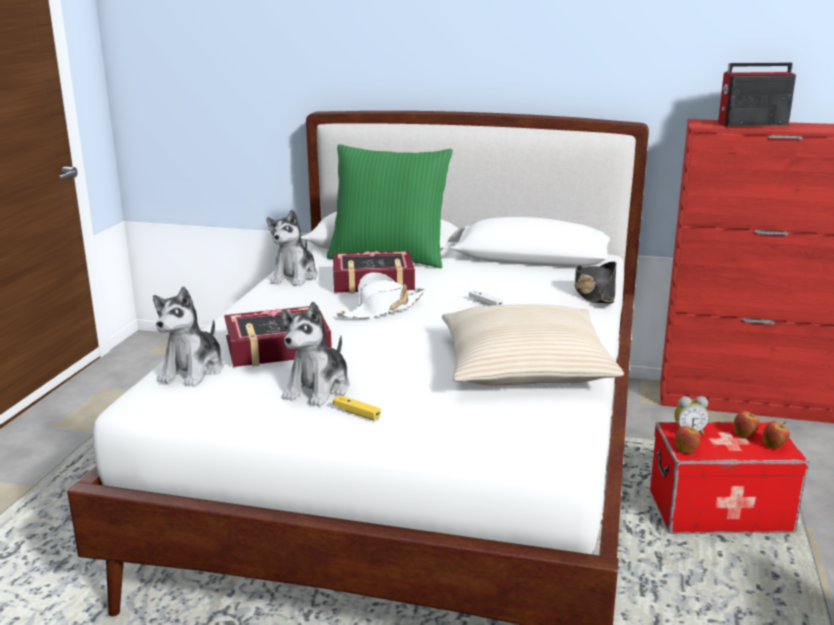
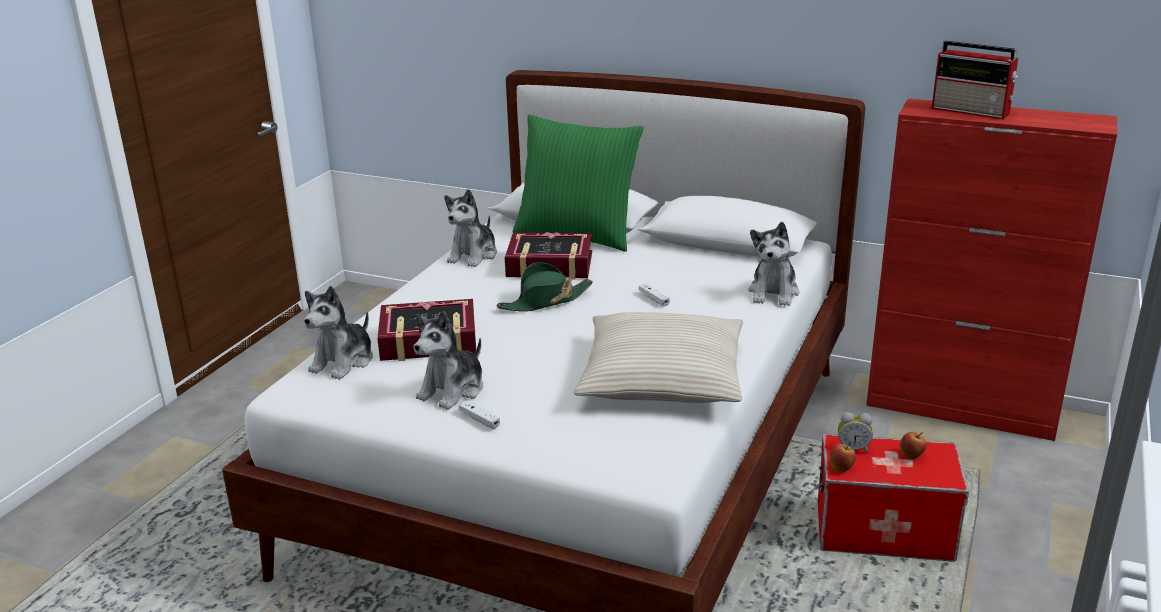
camera: 10 degrees right, 5 degrees up
(356, 413) = (479, 419): yellow game controller -> white game controller
(382, 309) = (545, 301): white hat -> green hat
(594, 293) = (773, 293): black hat -> plush toy
(751, 124) = (972, 111): radio -> radio turned 150 degrees counterclockwise
(774, 446) = (938, 471): apple -> none

